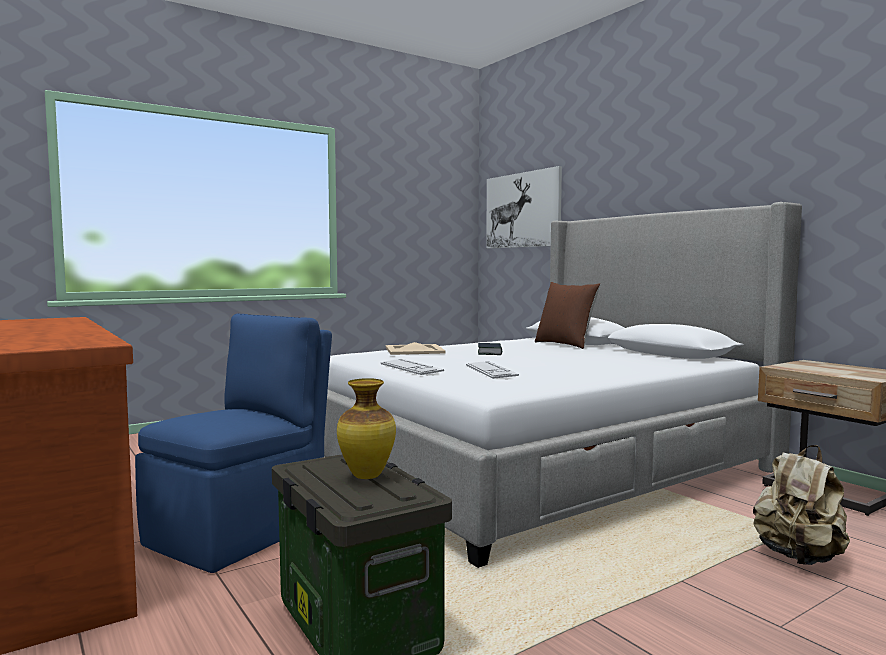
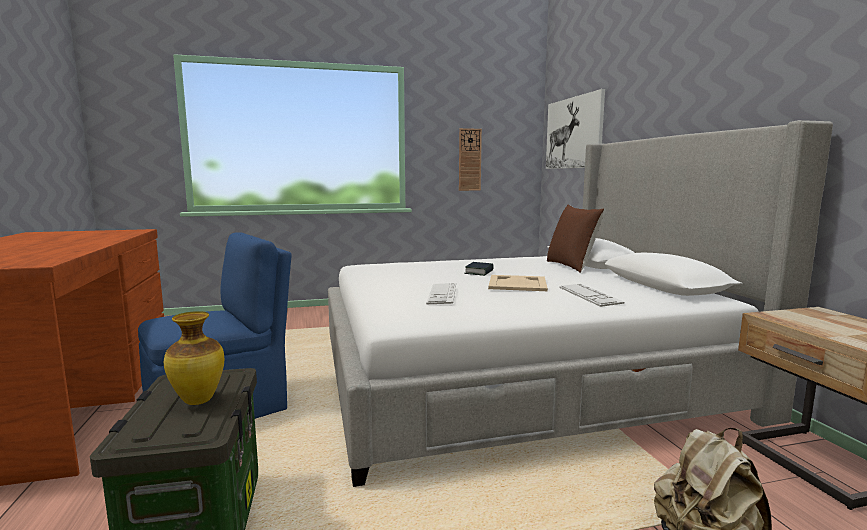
camera: 20 degrees right, 5 degrees up
(406, 237) = (469, 159): none -> wall clock
(411, 368) = (379, 285): keyboard -> keyboard (589, 295)
(415, 350) = (416, 265): beige tray -> beige tray (518, 283)

